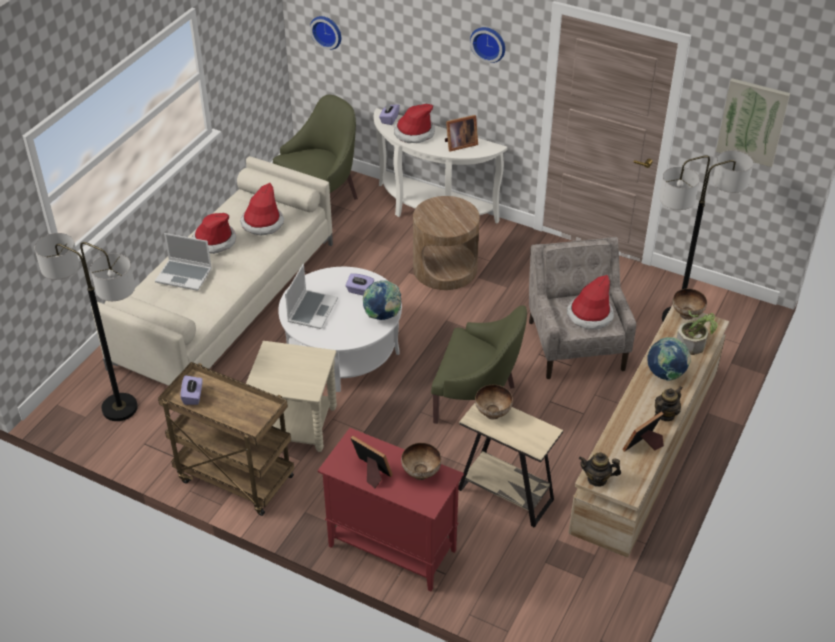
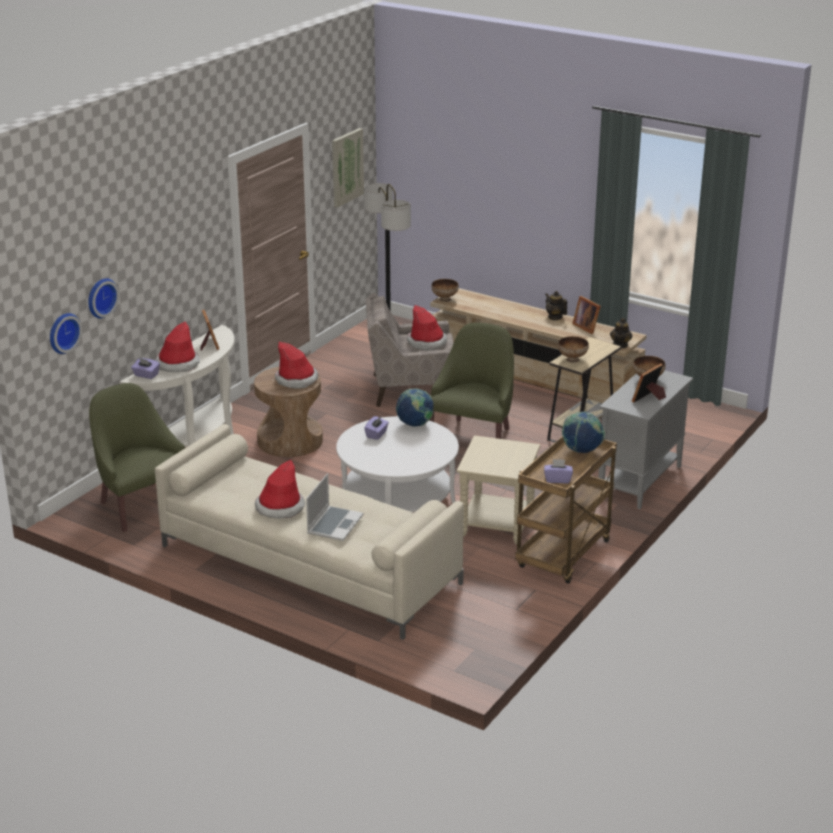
camera: 85 degrees left, 15 degrees down
(119, 408) = (463, 627): floor lamp -> none
(262, 223) = (257, 480): hat -> hat (296, 380)
(312, 310) = (400, 458): laptop -> none
(391, 548) = (639, 481): red cabinet -> grey cabinet
(489, 43) = (193, 232): wall clock -> wall clock (100, 297)
(665, 374) = (512, 313): globe -> globe (582, 451)
(694, 343) = (478, 300): potted plant -> none

